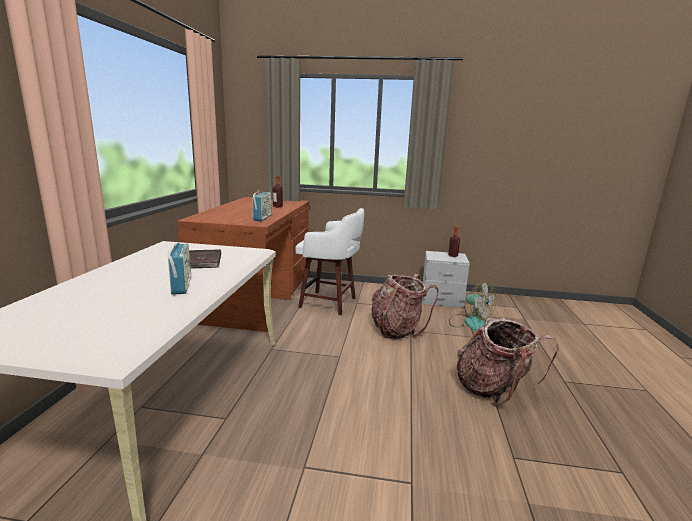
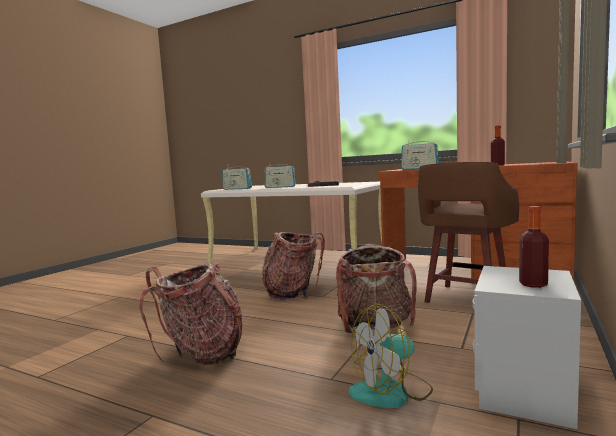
camera: 110 degrees right, 10 degrees down
(148, 322) = (237, 189): none -> radio
(330, 303) = (466, 299): white stool -> brown stool
(331, 375) = (293, 292): none -> backpack

